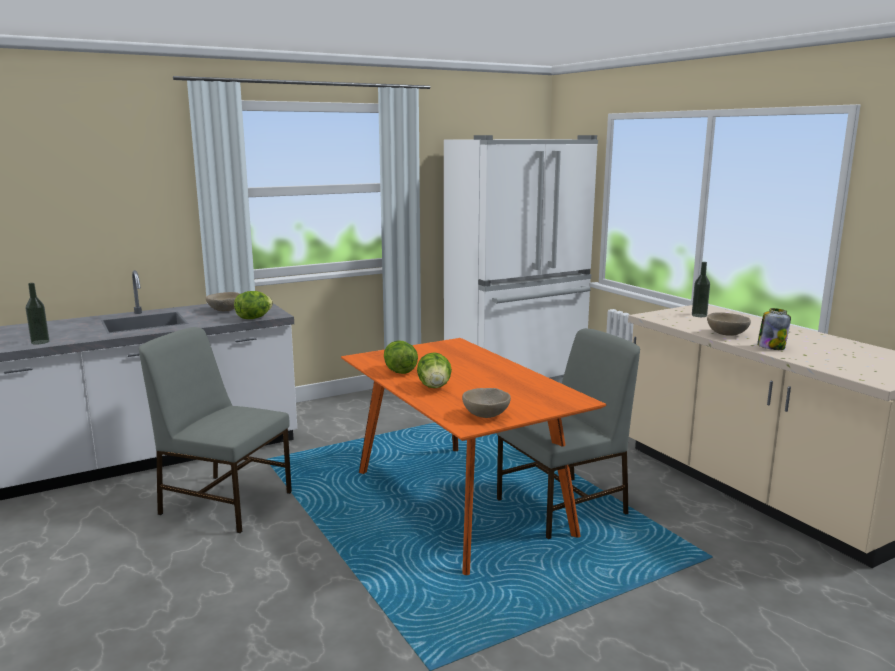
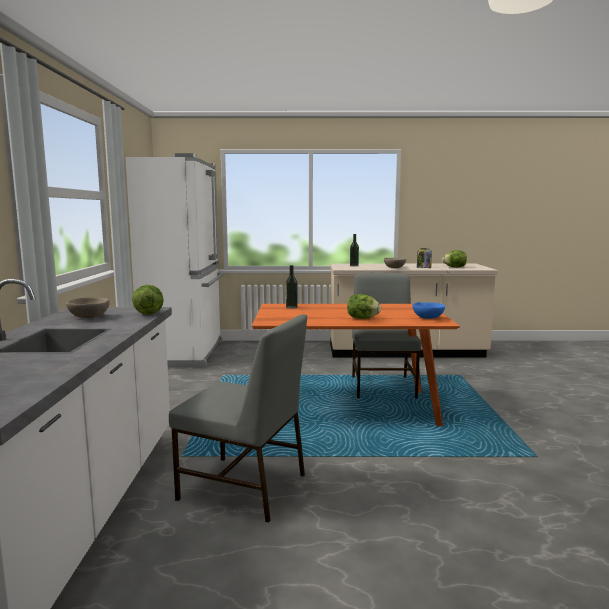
camera: 60 degrees left, 5 degrees down
(40, 342) = (37, 378): bottle -> bottle (291, 307)
(225, 502) = (244, 488): grey chair -> grey chair turned 120 degrees counterclockwise
(399, 371) = (317, 320): lettuce -> lettuce (454, 267)
(486, 415) = (428, 318): beige bowl -> blue bowl

